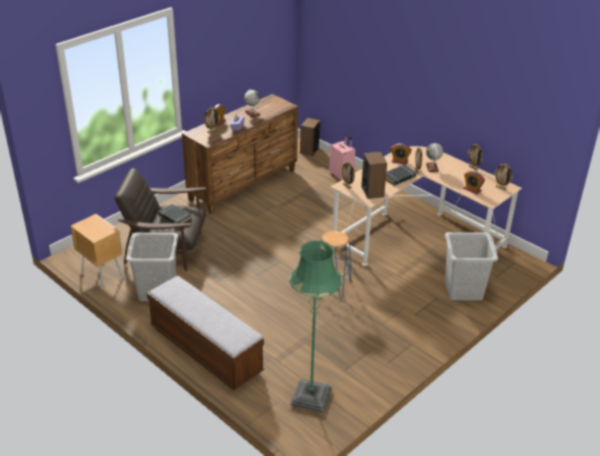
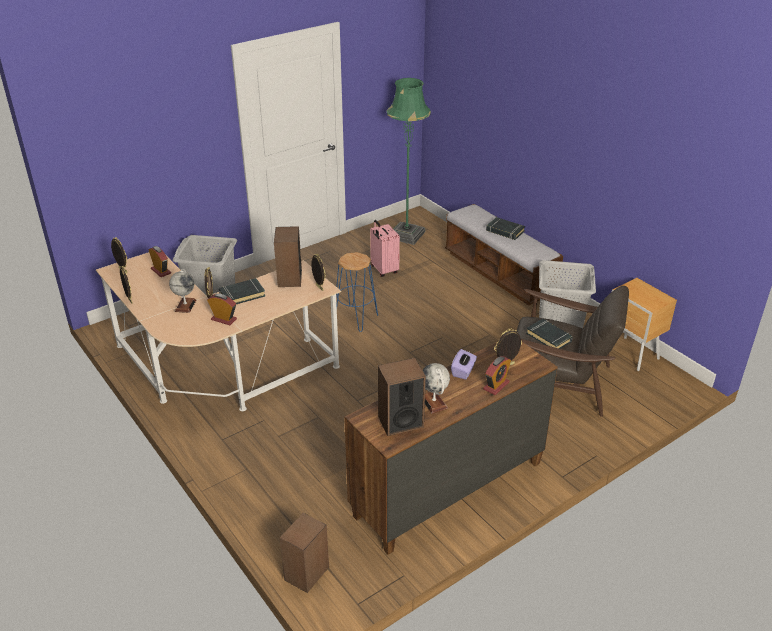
camera: 170 degrees left, 0 degrees up
(201, 310) = (505, 231): none -> black book
(268, 105) = (400, 421): none -> speaker
(342, 177) = (273, 491): pink suitcase -> pink suitcase (383, 270)

